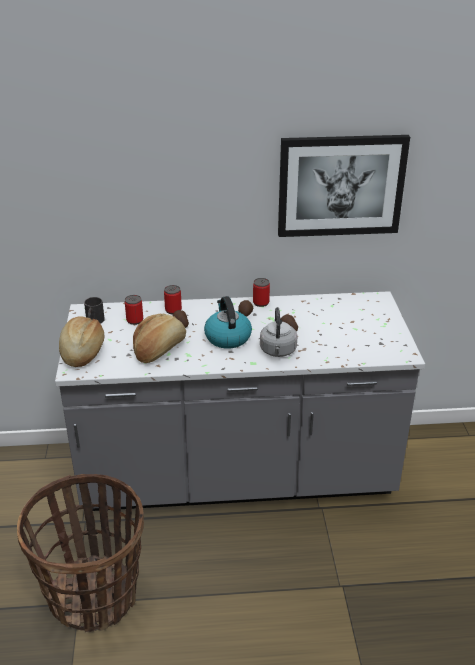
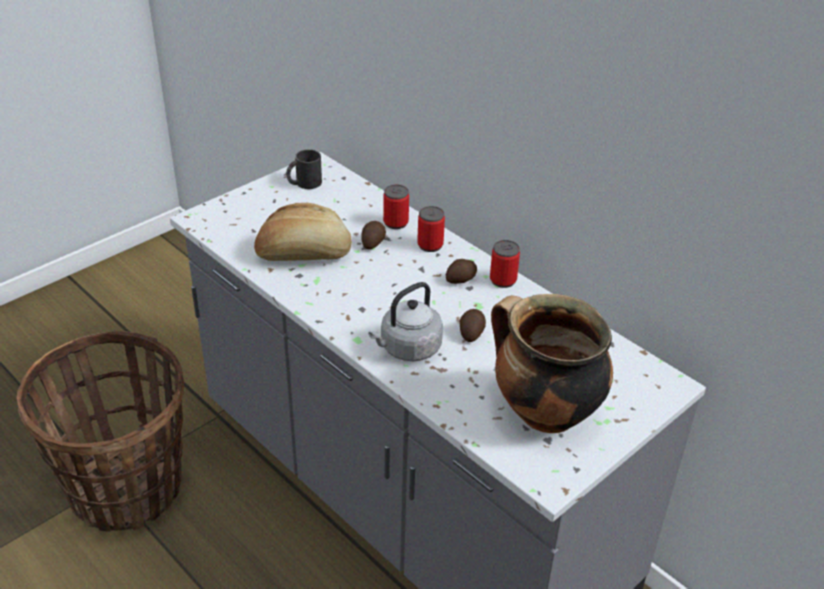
camera: 50 degrees right, 5 degrees up
(82, 351) = (239, 205): bread -> none
(135, 320) = (340, 207): can -> can (430, 245)
(227, 337) = (389, 291): kettle -> none
(341, 186) = (661, 154): picture -> none
(363, 336) = (543, 413): none -> cooking pot

